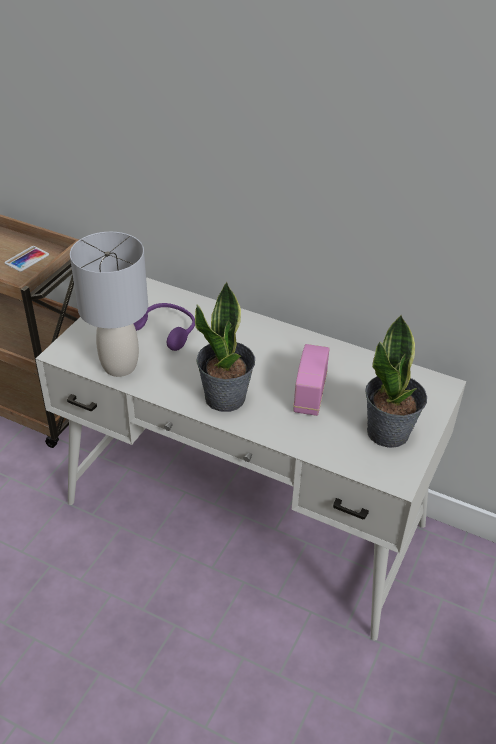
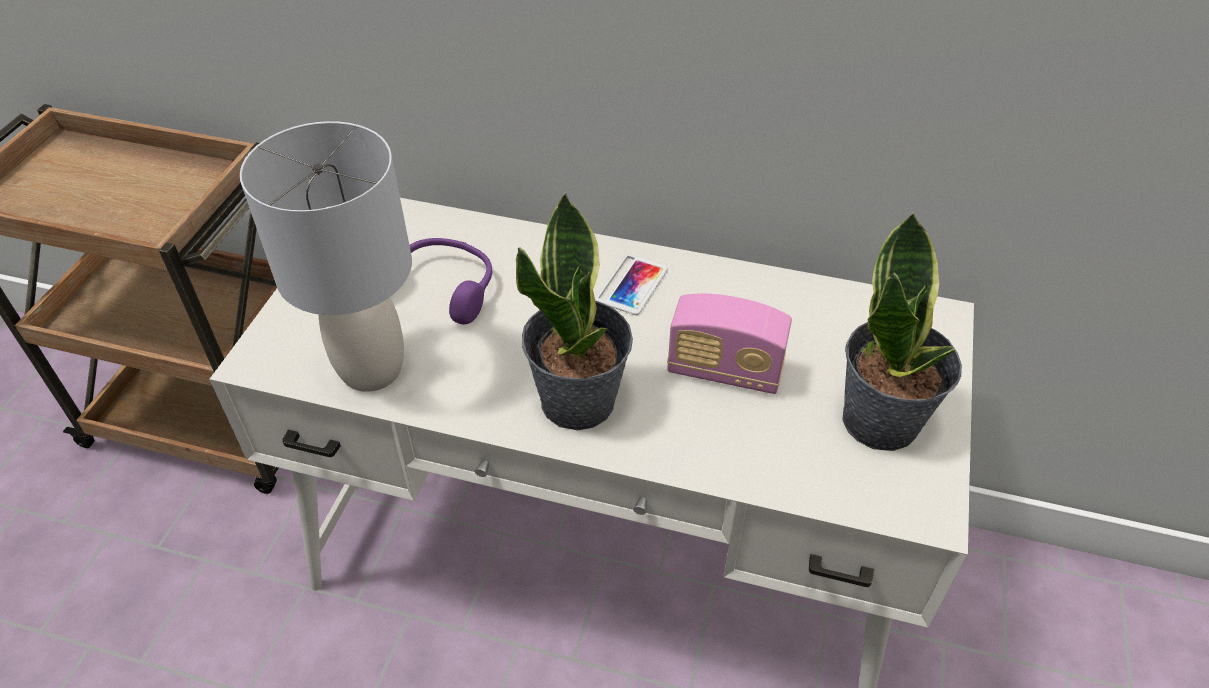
camera: 10 degrees left, 5 degrees up
(27, 259) = (163, 191): phone -> phone (632, 285)
(309, 395) = (724, 371): radio -> radio turned 75 degrees counterclockwise

